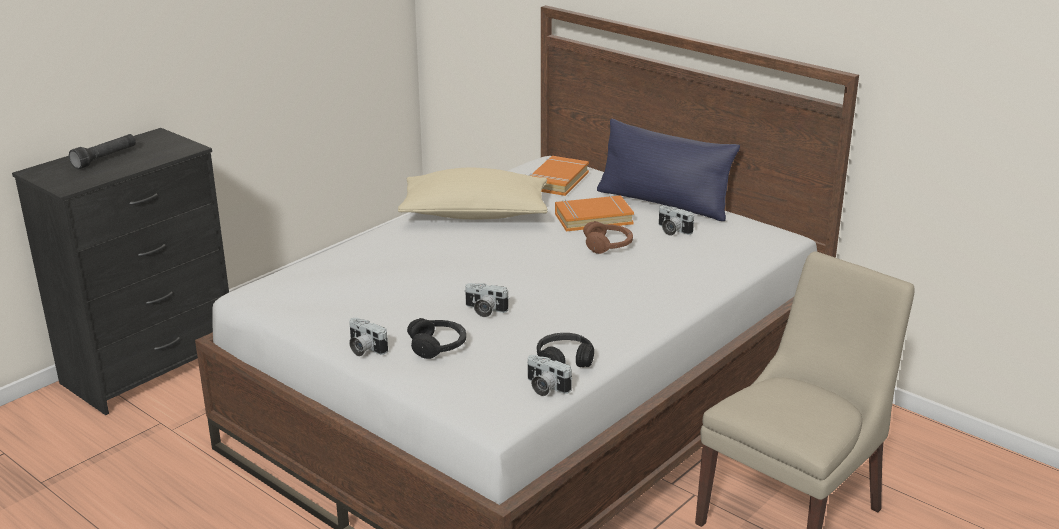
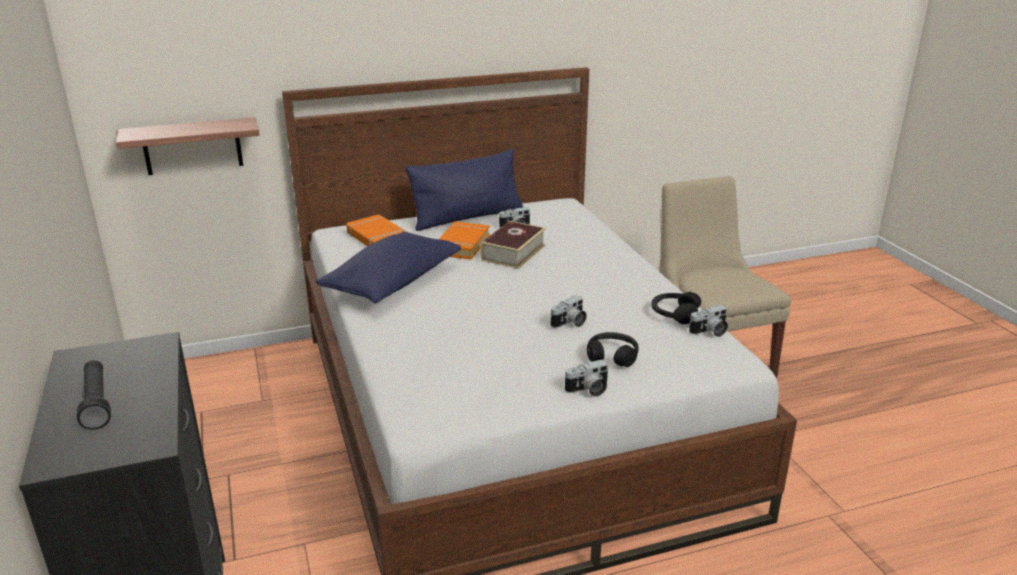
camera: 60 degrees left, 0 degrees up
(475, 214) = (392, 283): beige pillow -> blue pillow
(482, 36) = (192, 146): none -> shelf
(608, 245) = (513, 252): brown headphones -> book

